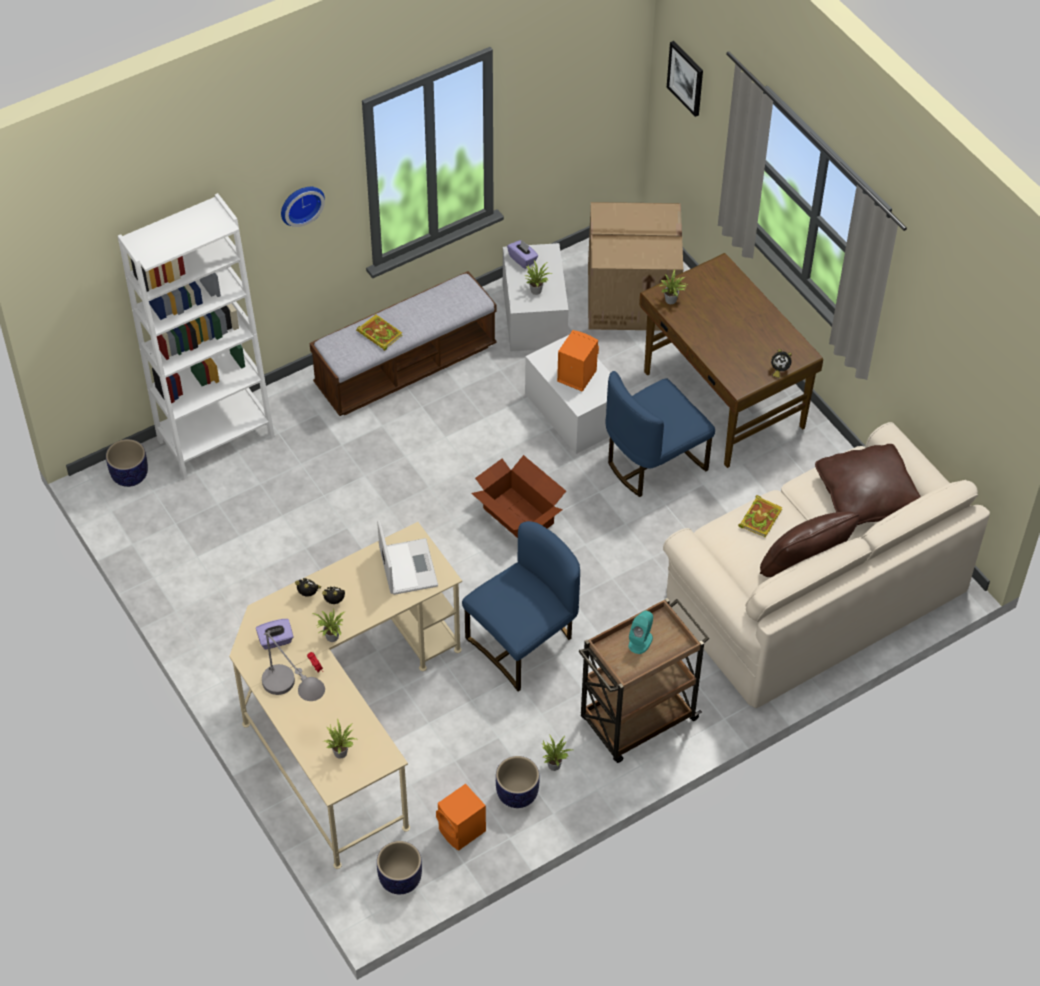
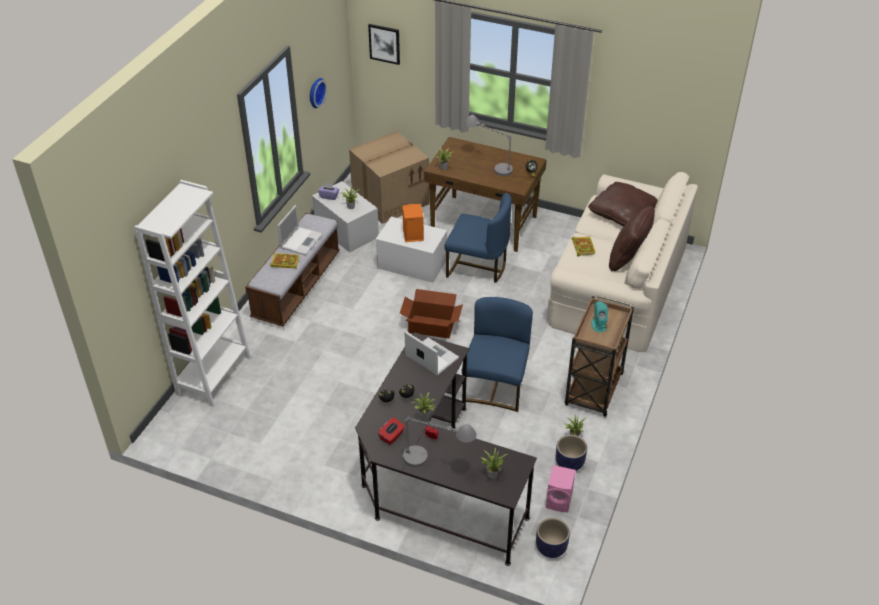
camera: 35 degrees left, 10 degrees down
(129, 476) = (175, 423): planter -> none
(276, 640) = (392, 436): purple tissue box -> red tissue box
(300, 203) = (219, 182): wall clock -> wall clock (315, 92)
(344, 718) = (434, 481): beige desk -> black desk
(425, 312) = (301, 240): none -> laptop
(462, 831) = (560, 501): orange speaker -> pink speaker
(653, 462) = (477, 267): blue chair -> blue chair turned 90 degrees counterclockwise
(736, 327) = (489, 165): none -> grey table lamp

